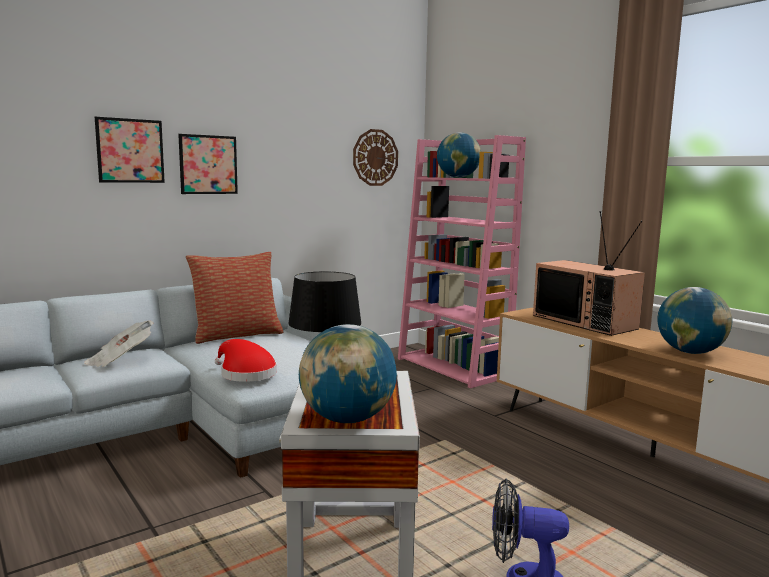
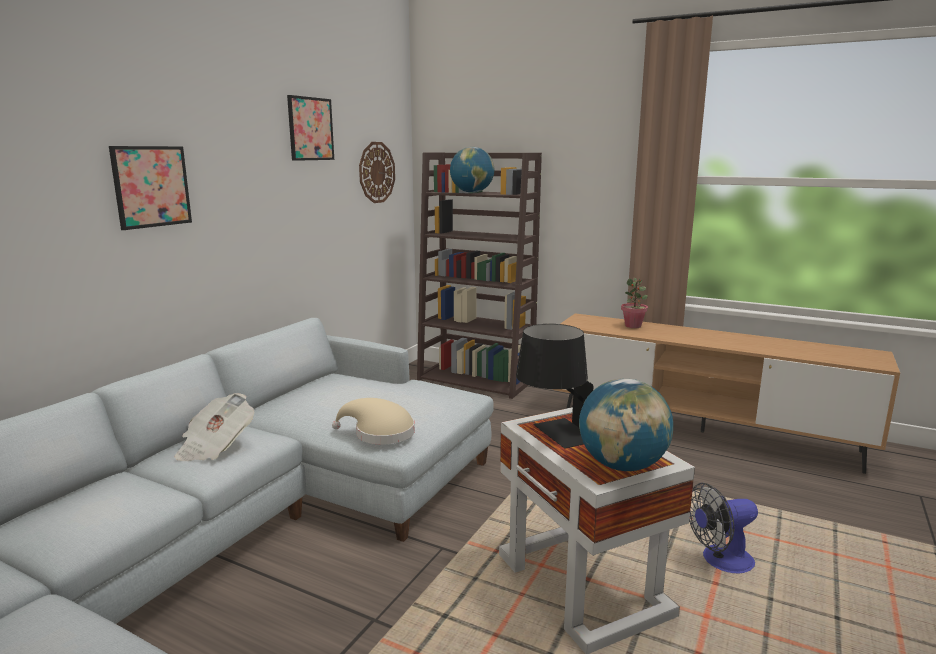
camera: 25 degrees left, 5 degrees up
(208, 164) = (232, 195): picture -> picture (310, 129)
(236, 335) = (302, 389): pillow -> none
(245, 373) = (379, 433): red hat -> beige hat
(454, 367) = (477, 380): pink bookcase -> brown bookcase
(586, 322) = (633, 326): television -> potted plant
(690, 352) = (740, 344): globe -> none

